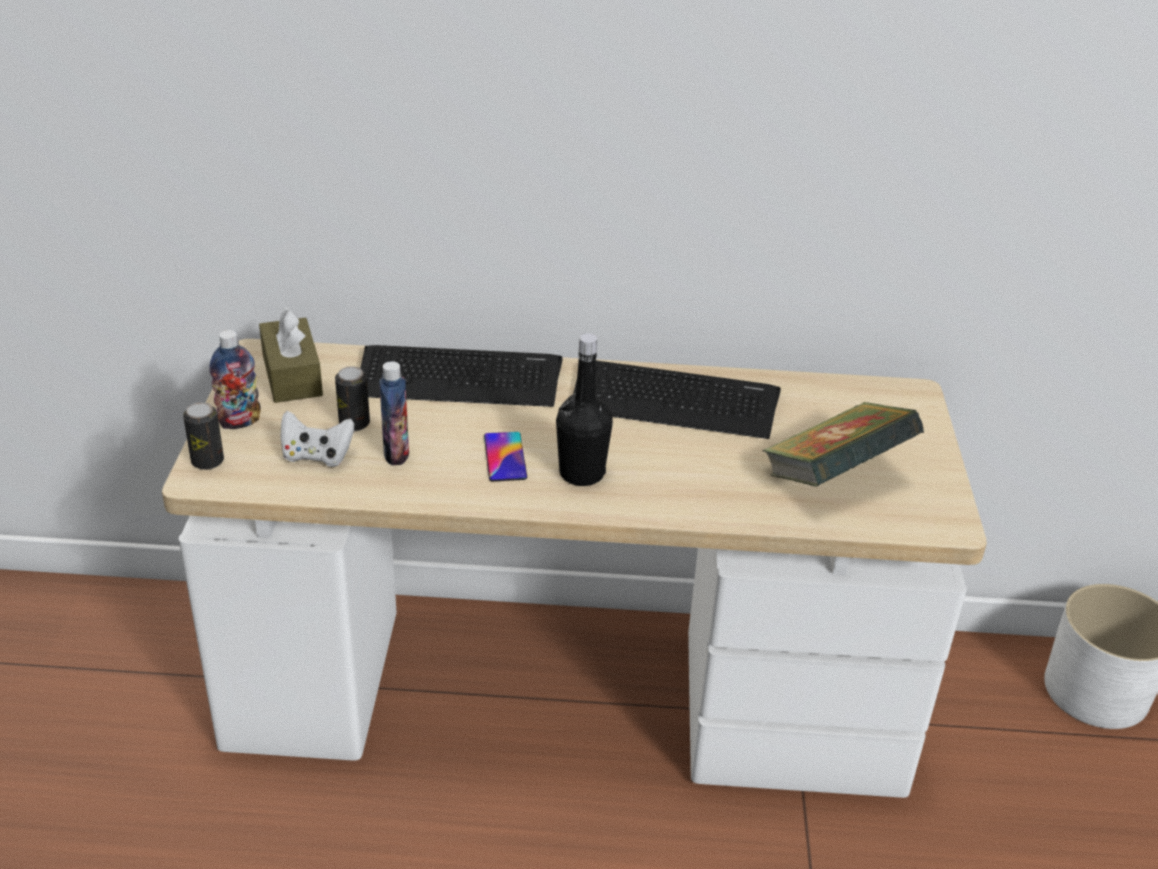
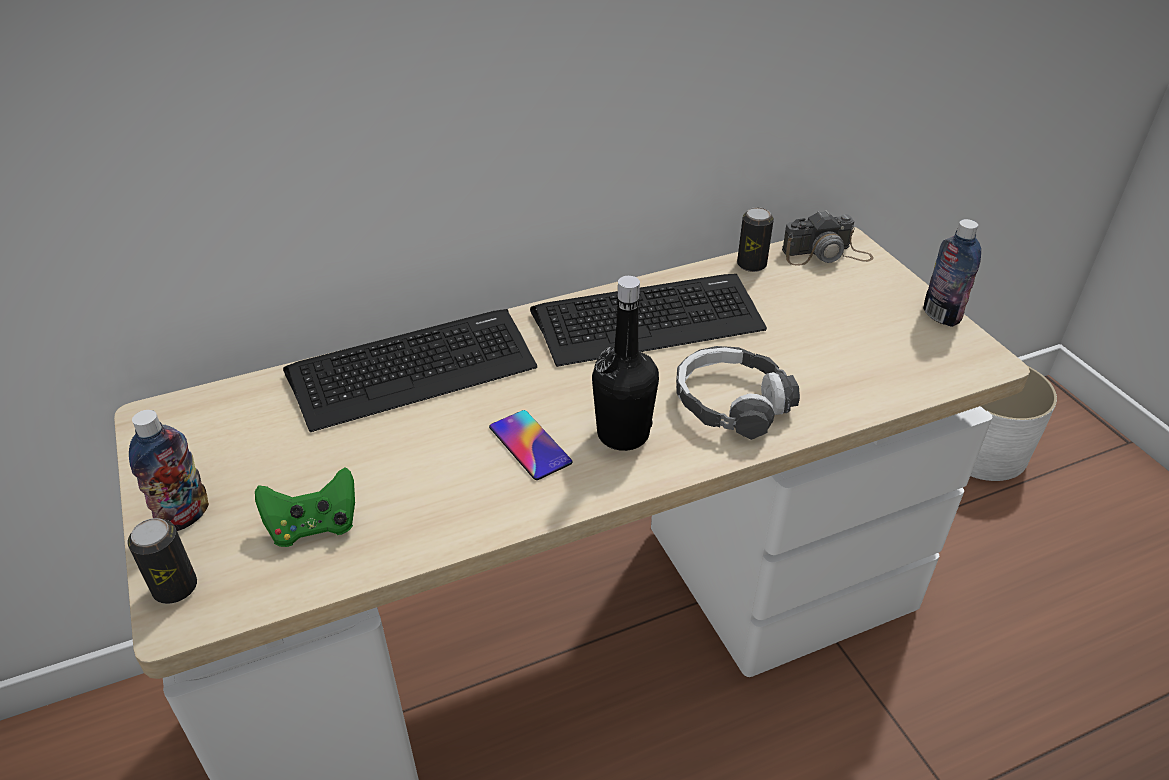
camera: 25 degrees left, 5 degrees up
(292, 375) = (214, 432): brown tissue box -> none
(317, 456) = (313, 526): white game controller -> green game controller
(354, 424) = (331, 467): can -> can (751, 265)
(396, 454) = (407, 487): bottle -> bottle (941, 315)
(688, 481) = (731, 403): none -> headphones
(835, 477) = (854, 349): book -> none
(885, 397) = (826, 254): none -> camera

